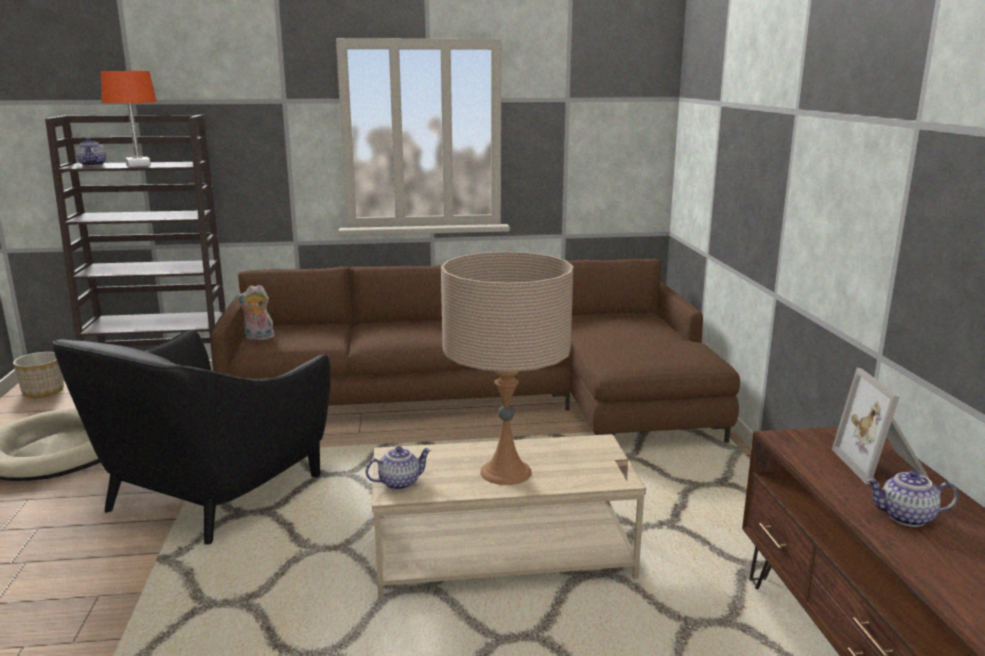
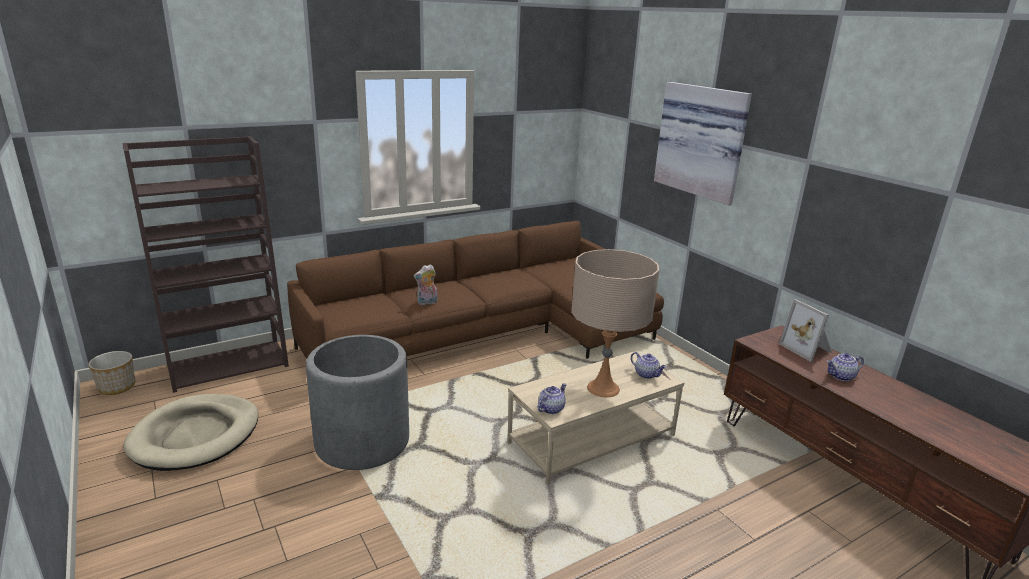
camera: 25 degrees left, 5 degrees up
(93, 165) = (161, 186): teapot -> teapot (646, 374)
(138, 165) = (205, 184): orange table lamp -> none
(210, 493) = (362, 441): black armchair -> grey planter
(258, 338) = (335, 316): plush toy -> plush toy (427, 303)
(791, 117) = (702, 141): none -> picture

